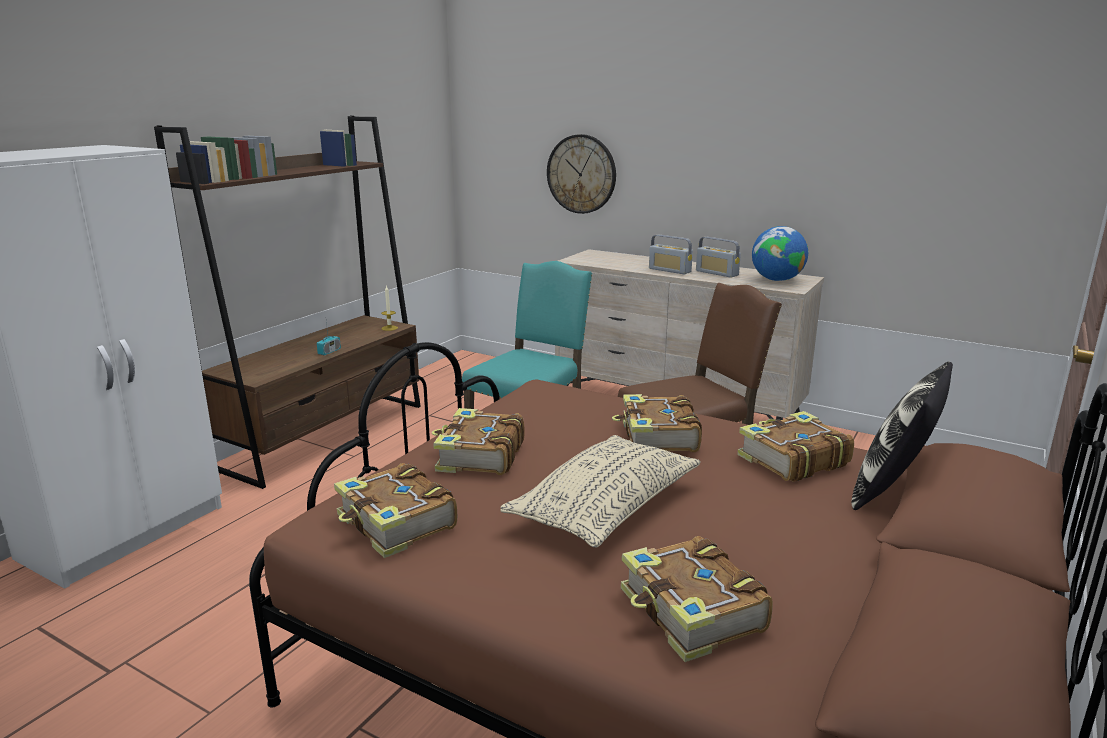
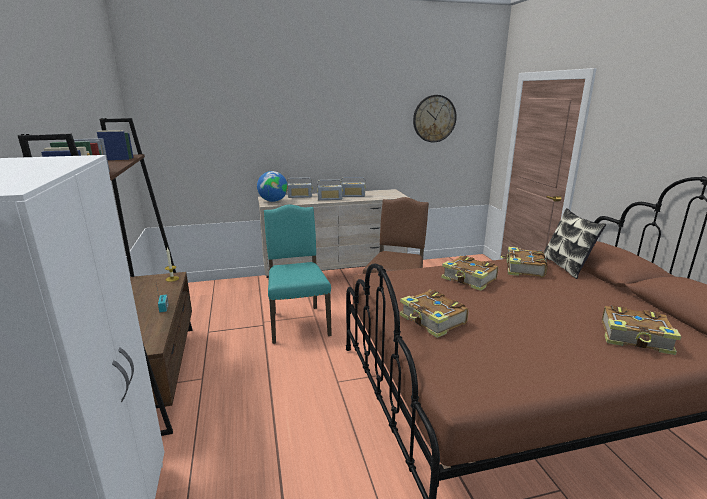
camera: 45 degrees left, 0 degrees up
(396, 524) = (486, 371): book -> none
(581, 174) = (245, 150): wall clock -> wall clock (434, 118)
(605, 507) = (526, 316): beige pillow -> none
(639, 259) = (300, 196): none -> radio
(776, 280) = (384, 194): globe -> globe (273, 201)

